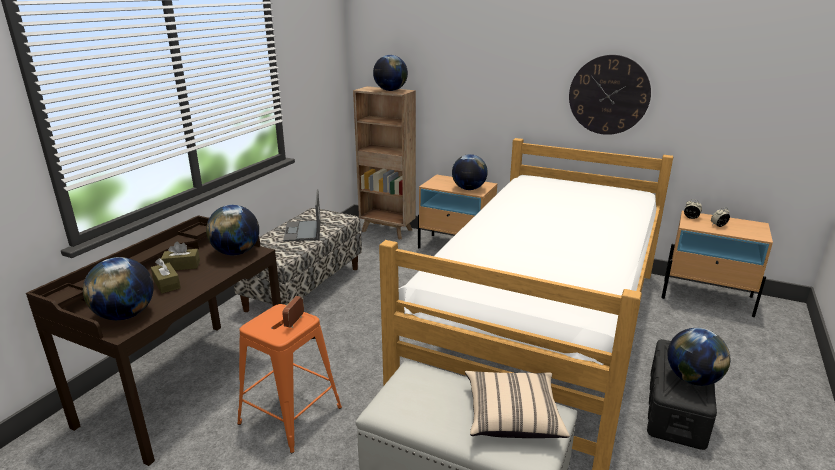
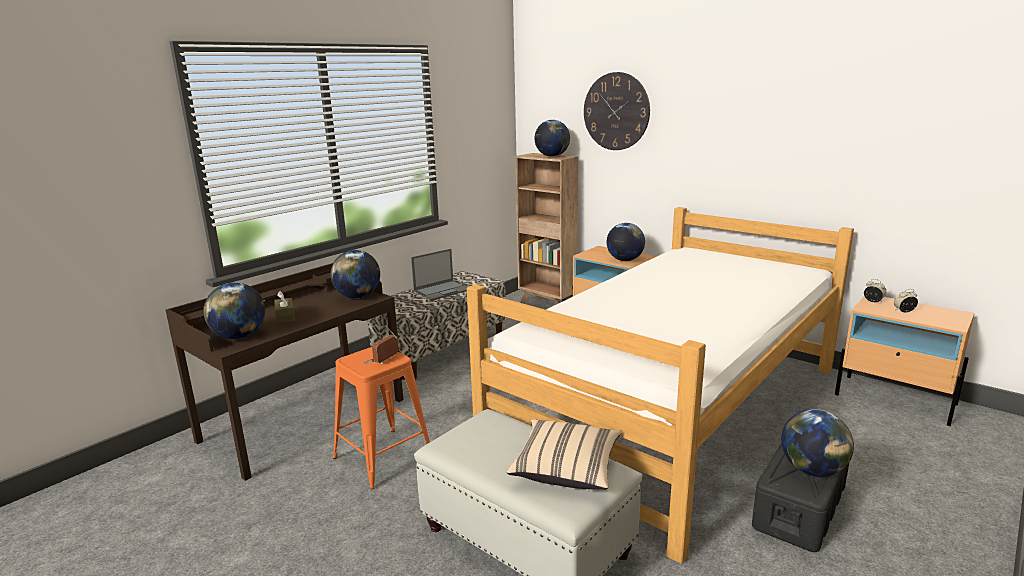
camera: 15 degrees right, 5 degrees down
(182, 266) = (305, 304): brown tissue box -> none
(303, 231) = (442, 290): laptop -> laptop turned 135 degrees counterclockwise
(609, 95) = (779, 159): wall clock -> wall clock (616, 111)

